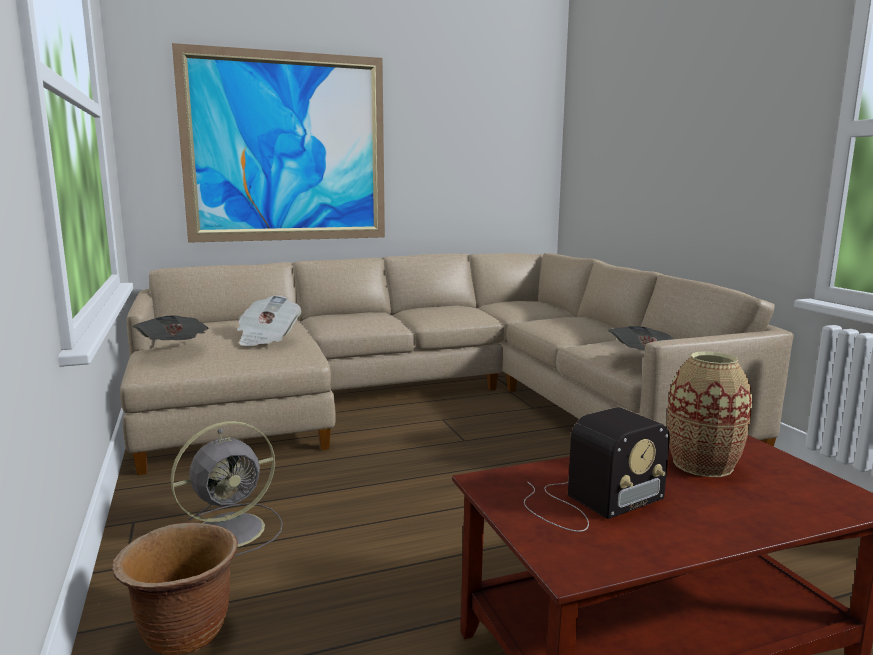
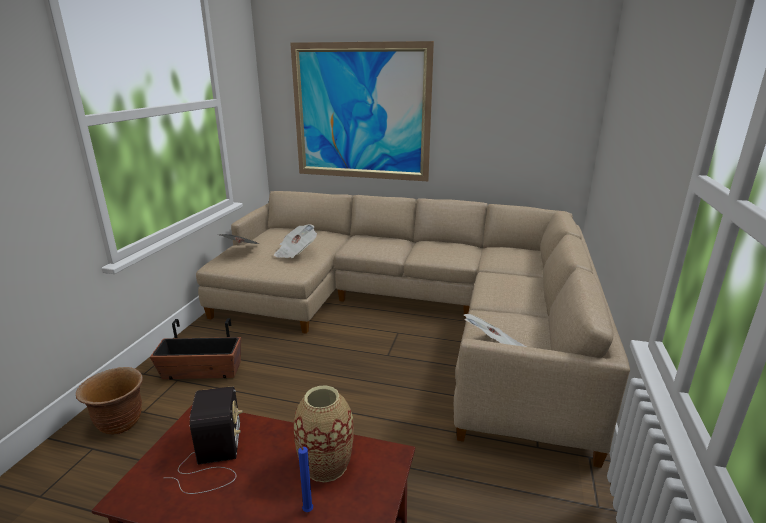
camera: 35 degrees right, 10 degrees up
(232, 530) = (202, 371): grey fan -> planter
(588, 502) = (213, 458): radio -> radio turned 105 degrees counterclockwise
(759, 495) = (307, 509): none -> blue candle

